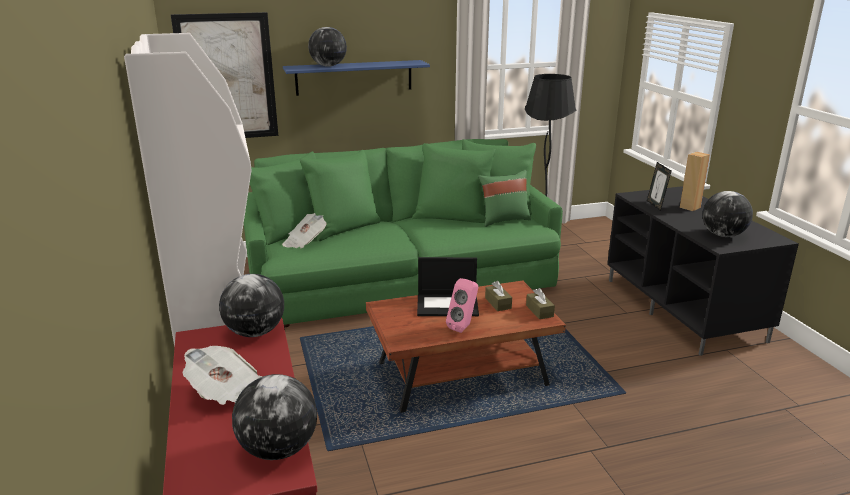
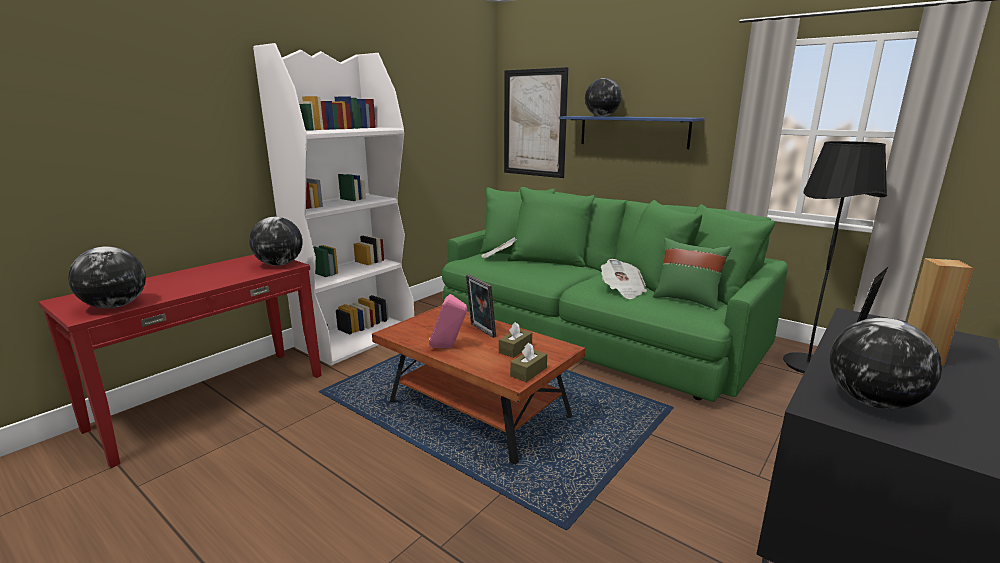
camera: 55 degrees right, 5 degrees down
(227, 394) = (188, 279): newspaper -> newspaper (622, 291)
(448, 305) = (481, 331): laptop -> picture frame

